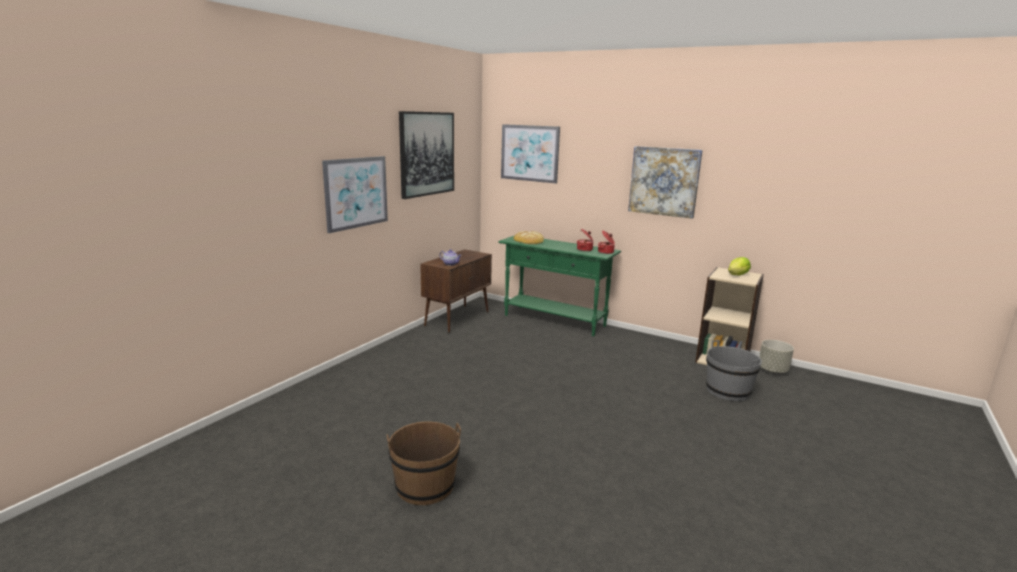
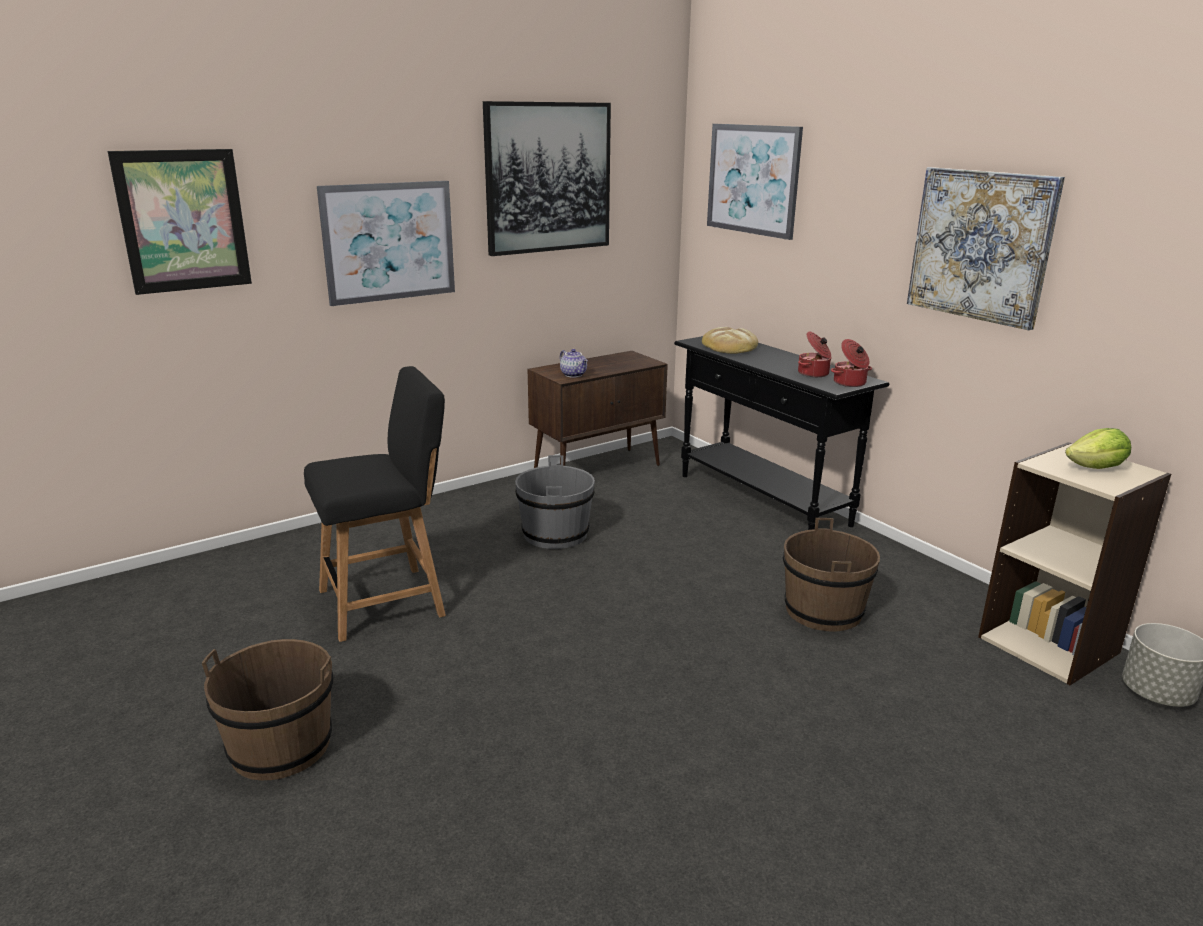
camera: 25 degrees right, 5 degrees up
(253, 184) = (183, 221): none -> picture
(408, 403) = (388, 601): none -> black chair
(554, 321) = (762, 500): green console table -> black console table
(626, 364) = (823, 611): none -> brown bucket
(728, 391) = (998, 716): grey bucket -> grey bucket (555, 534)

